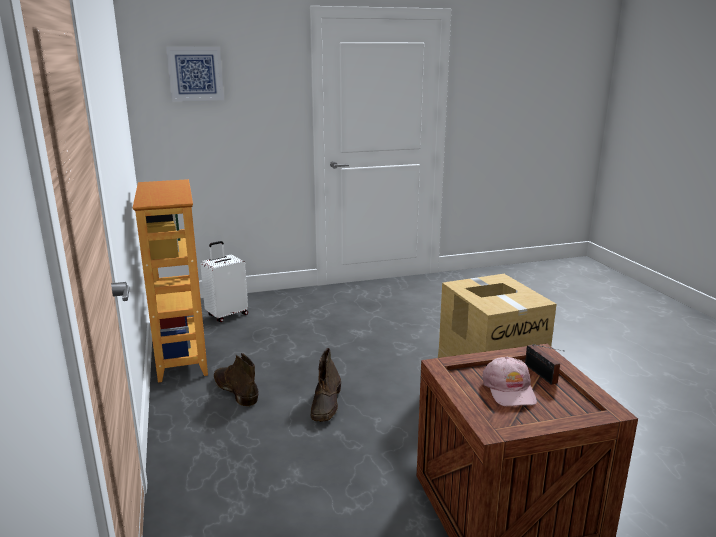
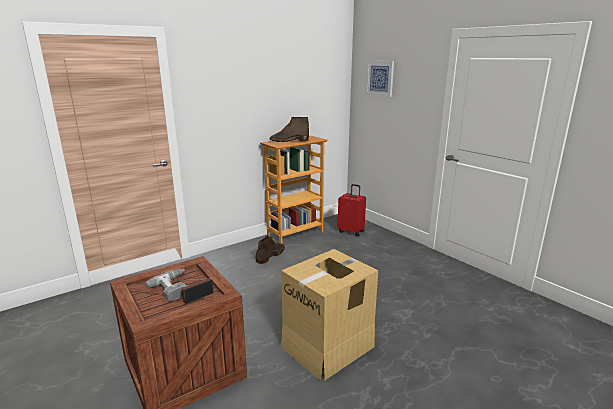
camera: 70 degrees right, 0 degrees up
(227, 315) = (351, 231): white suitcase -> red suitcase
(326, 404) = (270, 284): brown boot -> brown boot (289, 141)
(509, 390) = (174, 287): pink cap -> power drill

